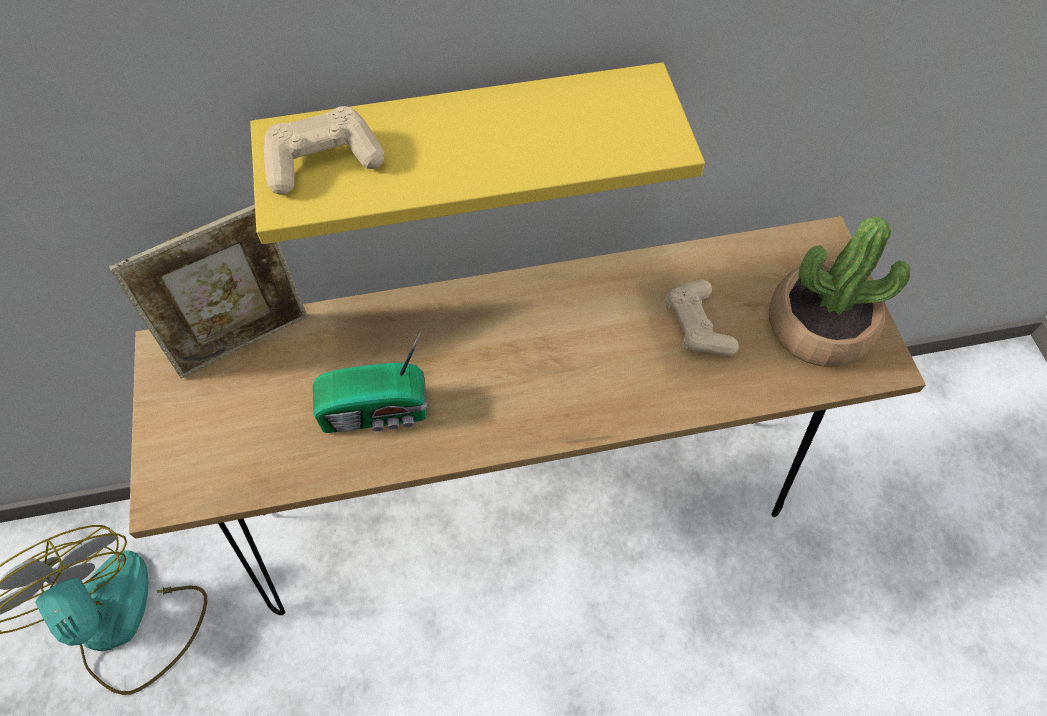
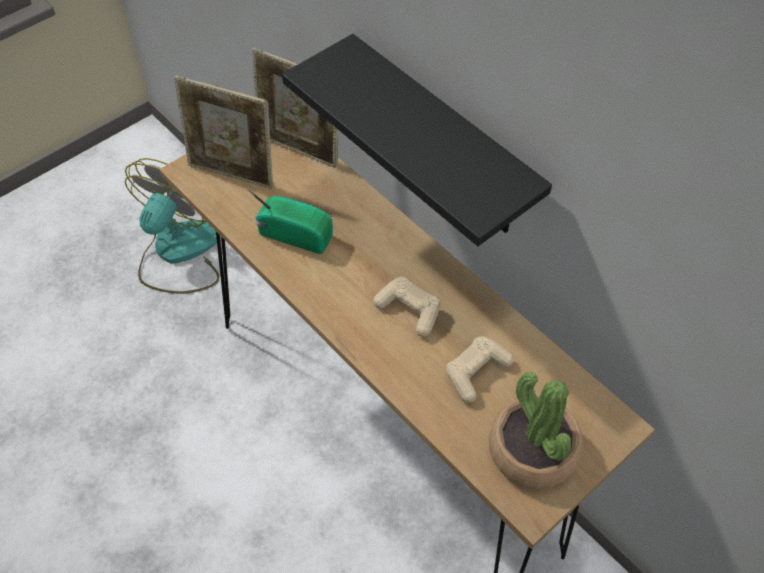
camera: 60 degrees right, 5 degrees down
(219, 438) = (233, 173): none -> picture frame
(323, 162) = (345, 74): beige game controller -> beige game controller (409, 310)
(378, 412) = (294, 233): radio -> radio turned 150 degrees clockwise
(466, 146) = (442, 141): yellow shelf -> black shelf

